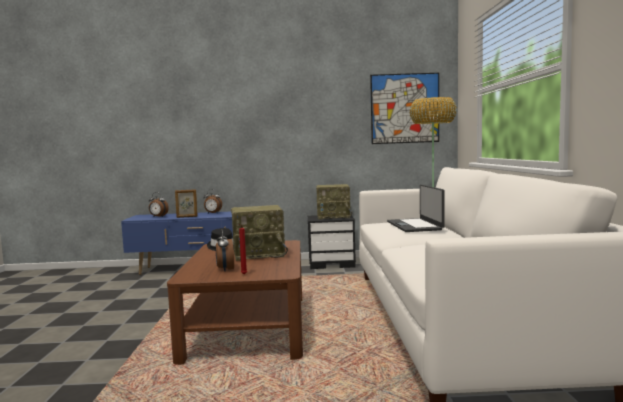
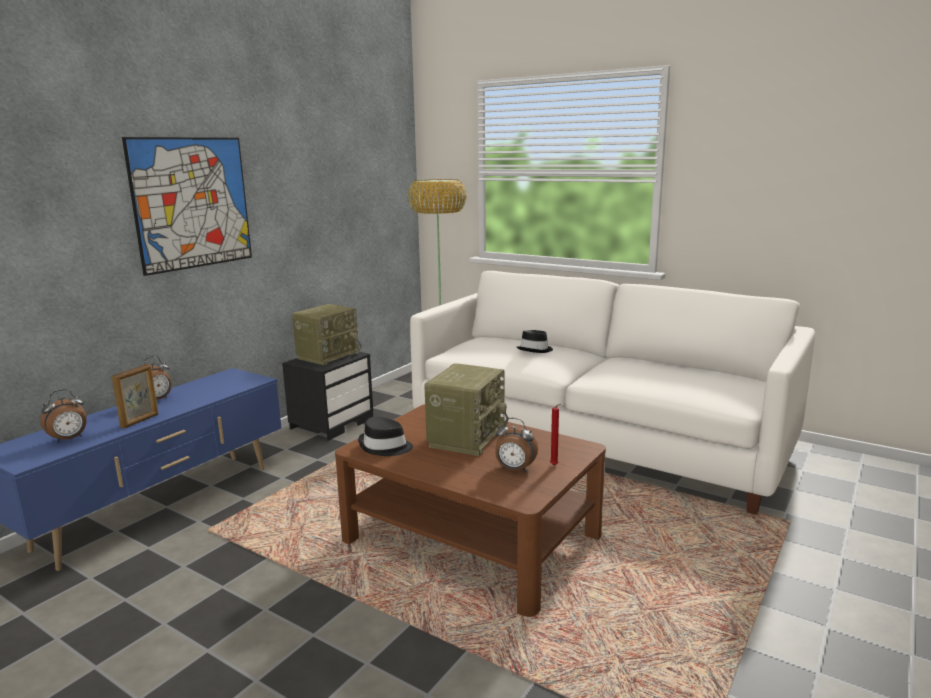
camera: 55 degrees left, 10 degrees up
(405, 108) = (373, 186): picture -> picture (192, 203)
(415, 226) = (535, 350): laptop -> black hat

